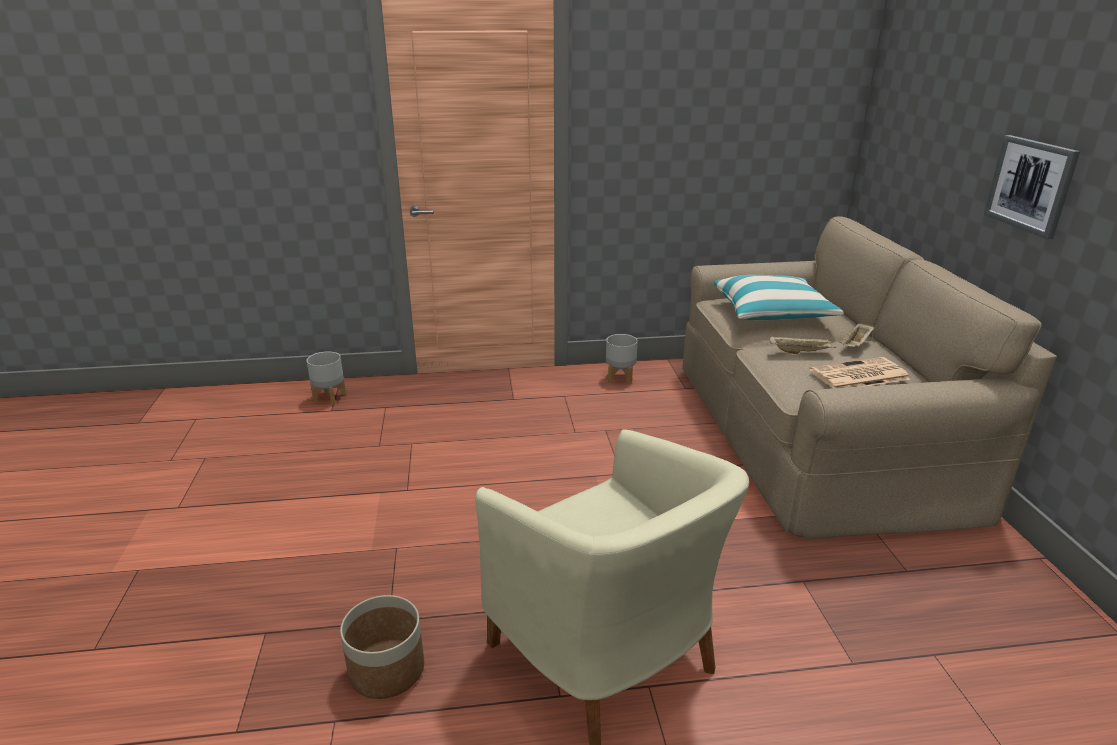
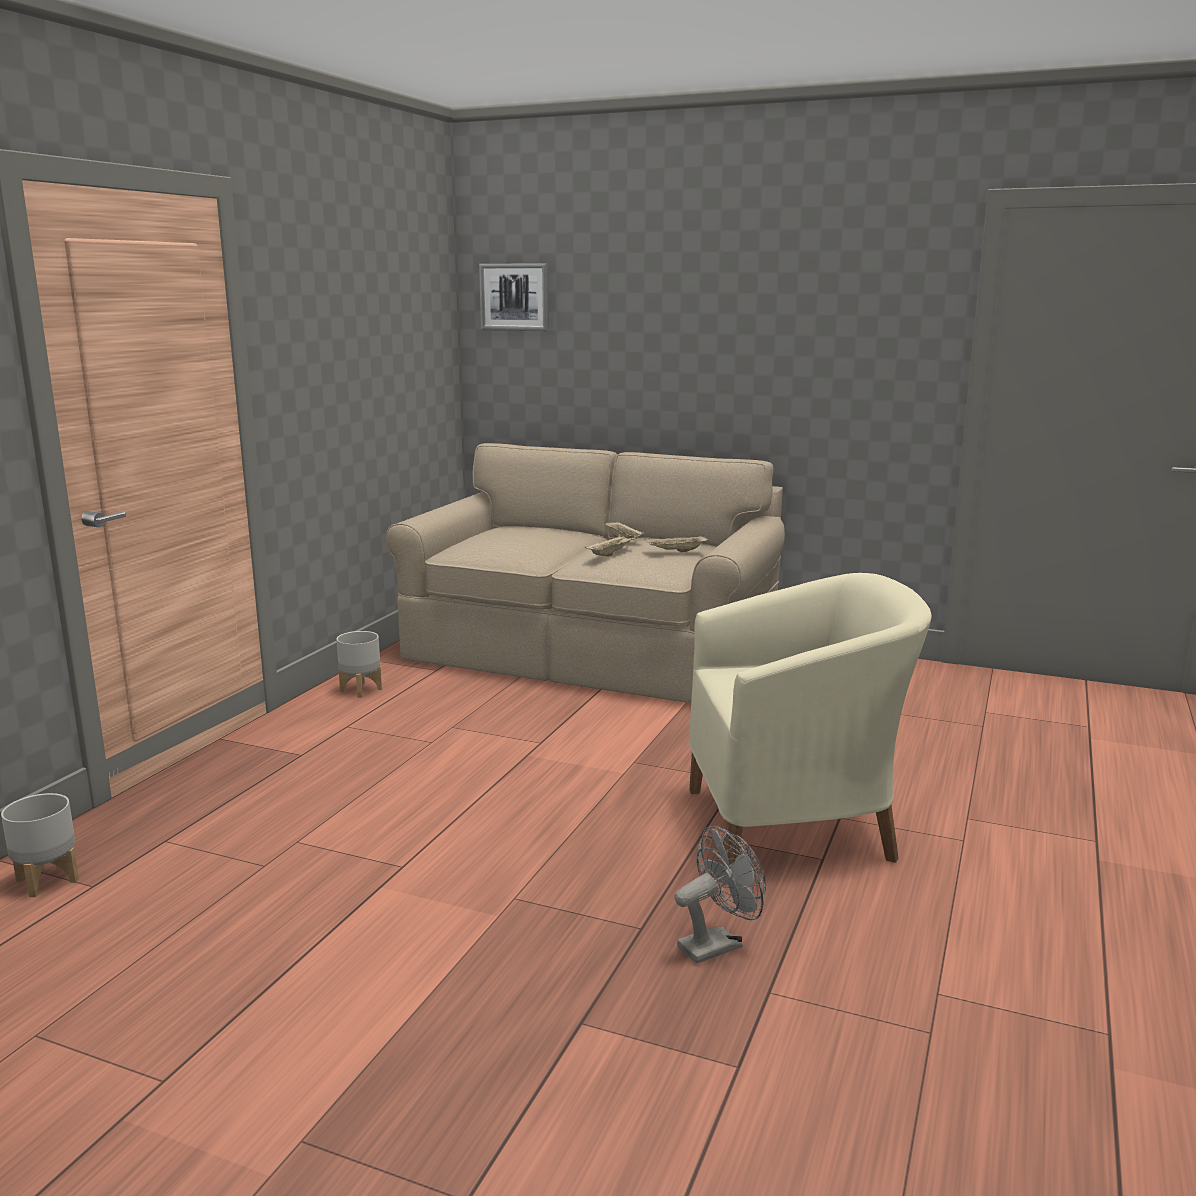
camera: 60 degrees left, 10 degrees down
(387, 669) = (717, 944): planter -> grey fan
(771, 313) = (519, 542): pillow -> none
(858, 375) = (675, 552): newspaper -> beige tray
(1031, 185) = (707, 366): picture -> picture (515, 297)

